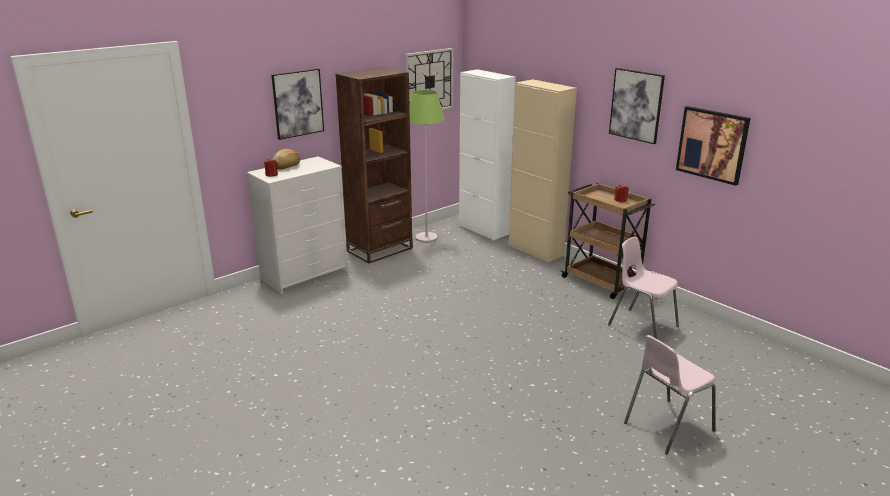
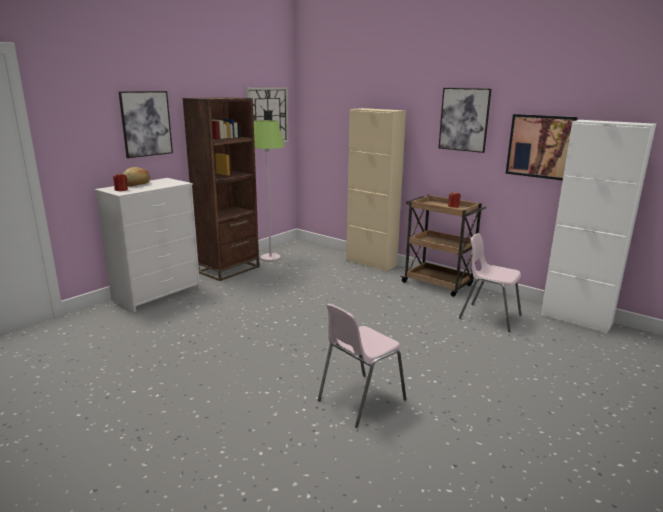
camera: 10 degrees left, 5 degrees down
(483, 230) = (320, 250): white cabinet -> white cabinet (576, 319)
(667, 426) = (556, 406): pink chair -> pink chair (360, 400)

